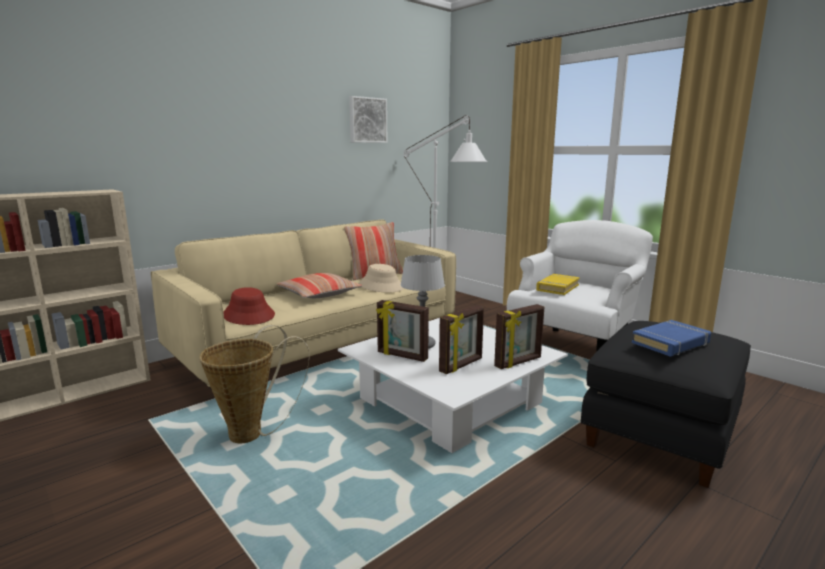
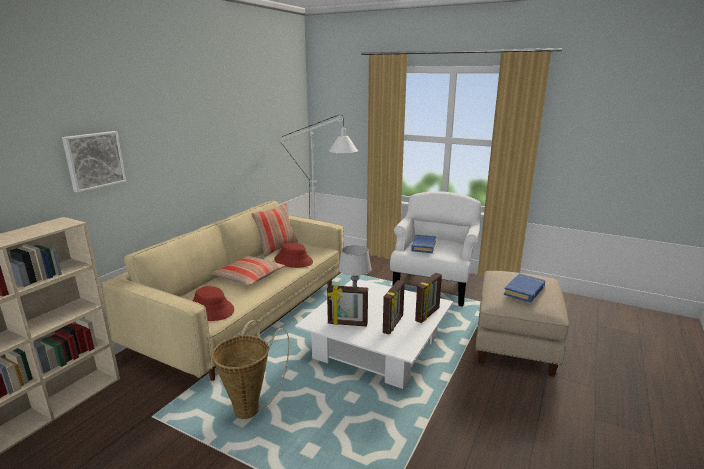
camera: 20 degrees left, 5 degrees up
(367, 120) = (252, 116): picture -> picture (94, 160)
(381, 286) = (293, 261): beige hat -> red hat
(557, 288) = (423, 246): yellow book -> blue book
(662, 433) = (515, 344): black ottoman -> beige ottoman

